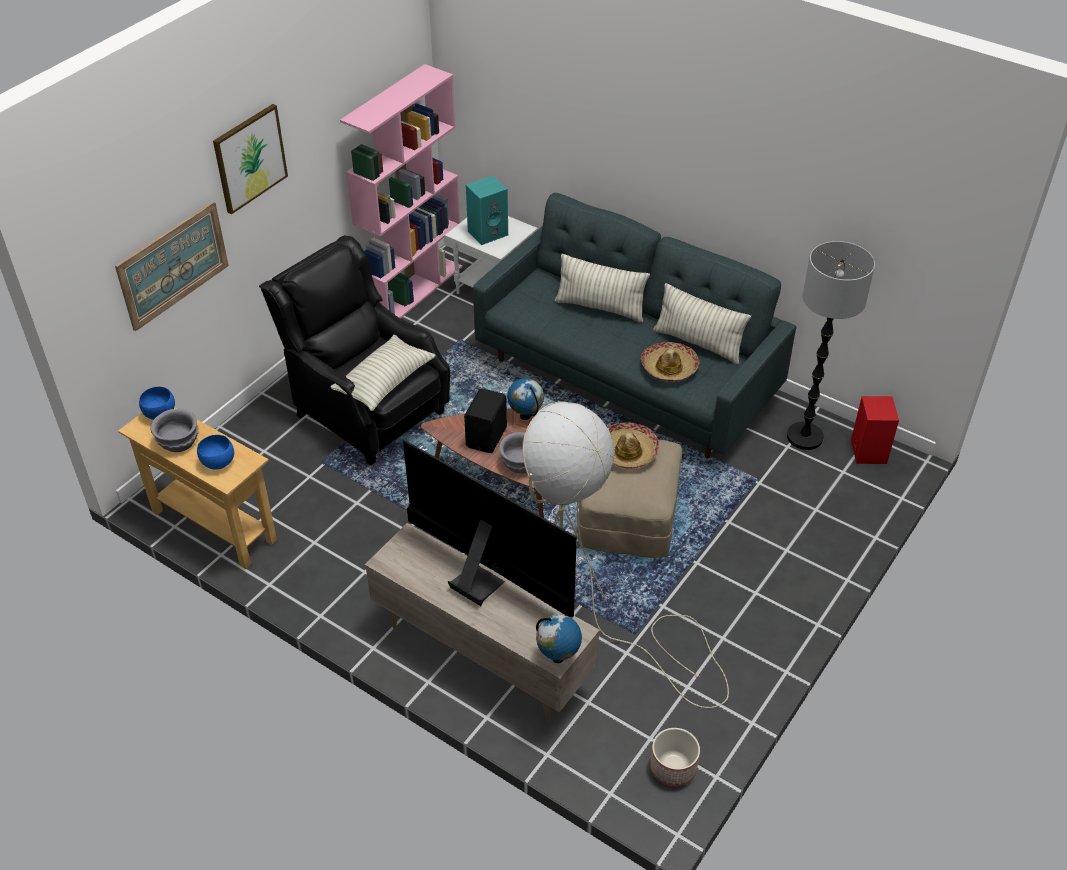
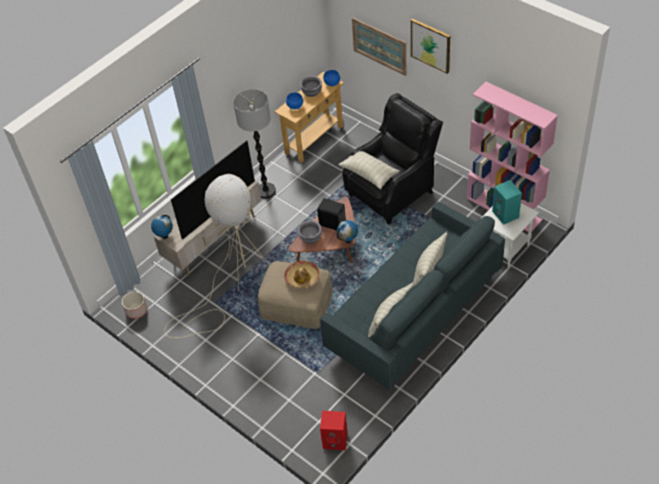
camera: 100 degrees right, 5 degrees up
(669, 368) = (368, 301): hat -> none
(804, 437) = (352, 405): floor lamp -> floor lamp (266, 191)

